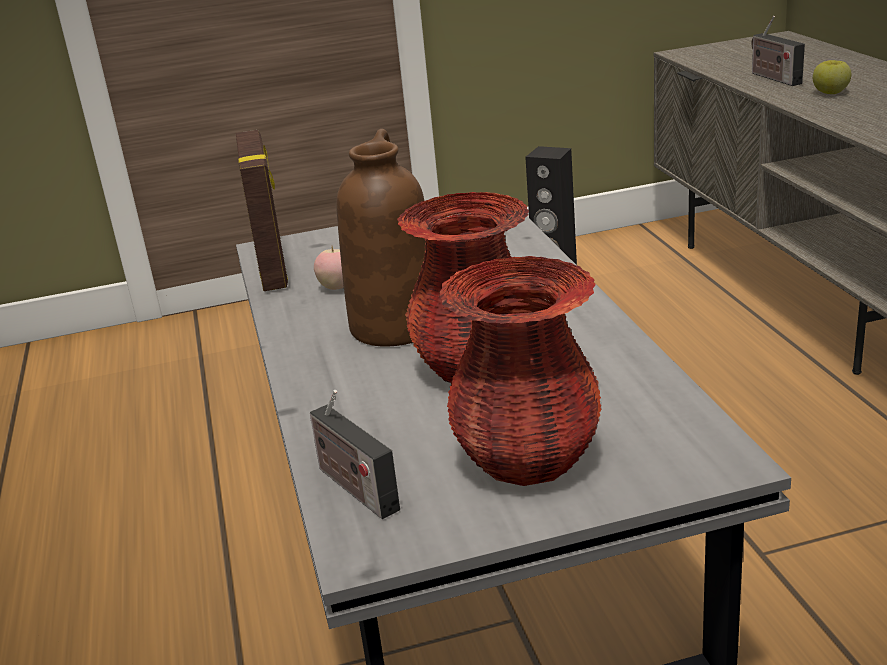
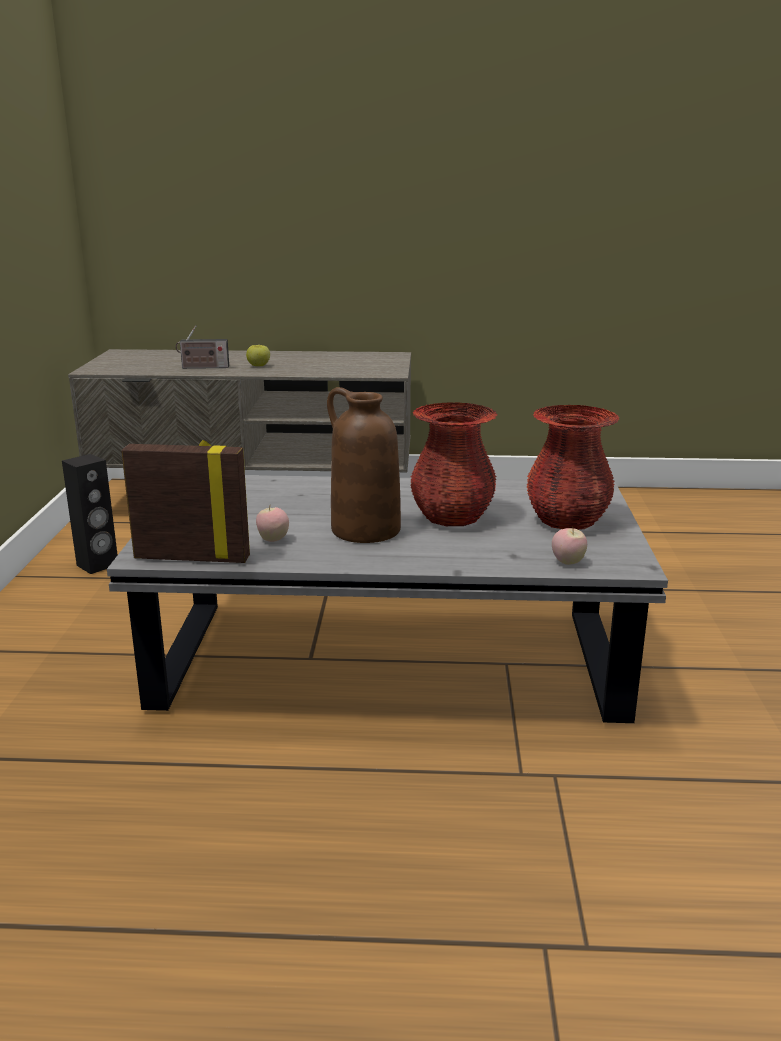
camera: 75 degrees left, 5 degrees down
(353, 487) = (567, 562): radio -> apple

